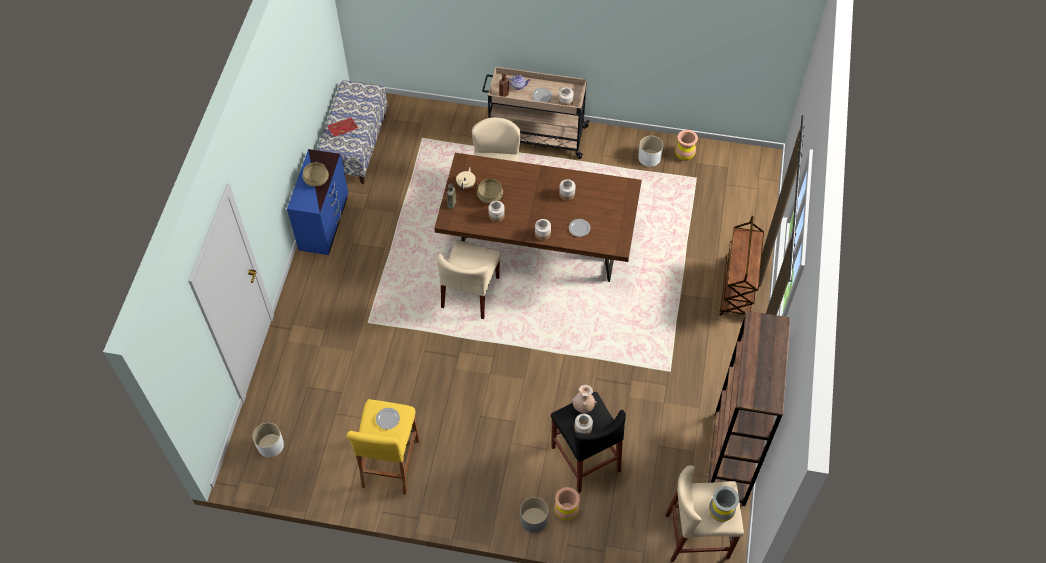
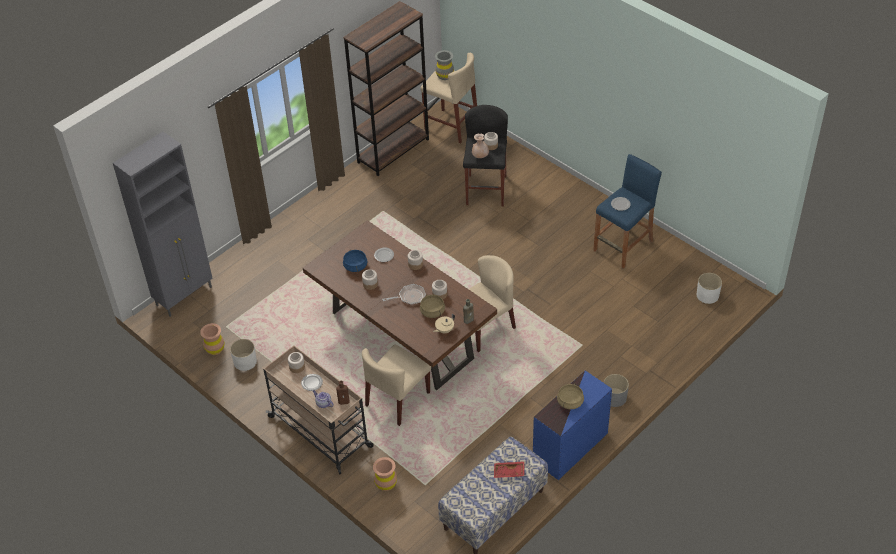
camera: 145 degrees left, 10 degrees down
(390, 463) = (623, 246): yellow stool -> blue stool
(521, 200) = (409, 297): none -> frying pan
(533, 520) = (547, 175): grey planter -> grey planter (614, 397)
(566, 511) = (522, 170): brown vase -> brown vase (386, 484)
(596, 204) = (355, 266): none -> blue cooking pot
(737, 289) = (283, 236): brown cart -> none
(760, 186) = (185, 295): none -> grey cabinet

